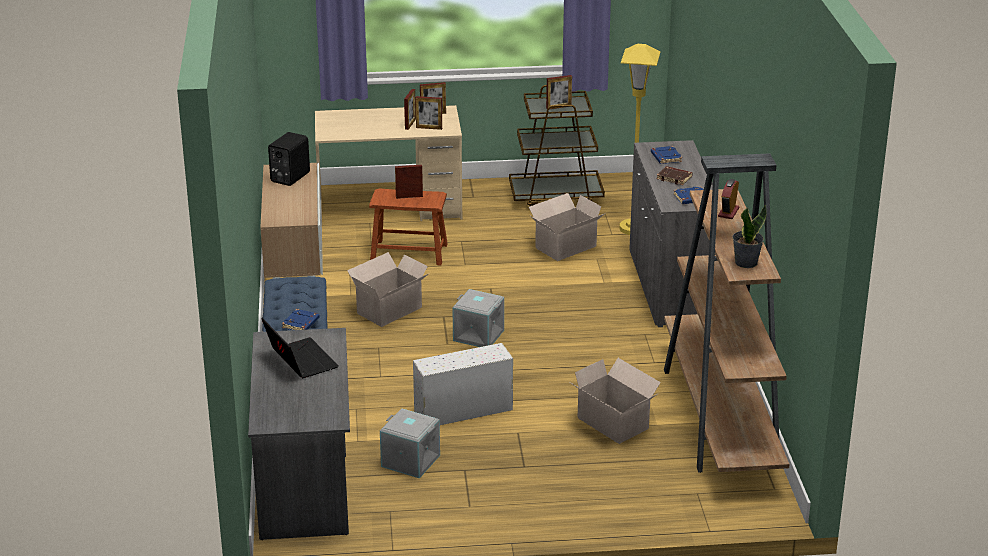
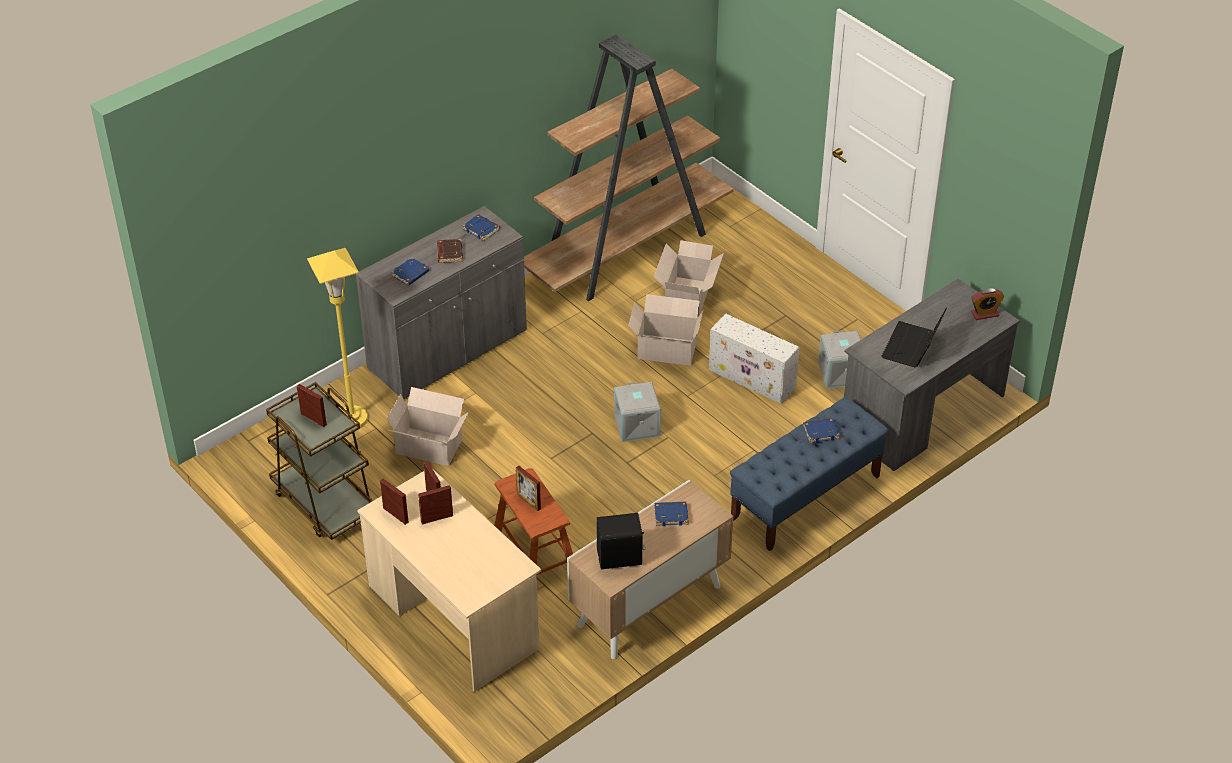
camera: 125 degrees left, 15 degrees up
(297, 206) = (671, 515): none -> blue book
(391, 310) = (648, 501): cardboard box -> cardboard box (665, 349)
(728, 212) = (594, 121): alarm clock -> alarm clock (985, 314)
(745, 262) = (665, 88): potted plant -> none

